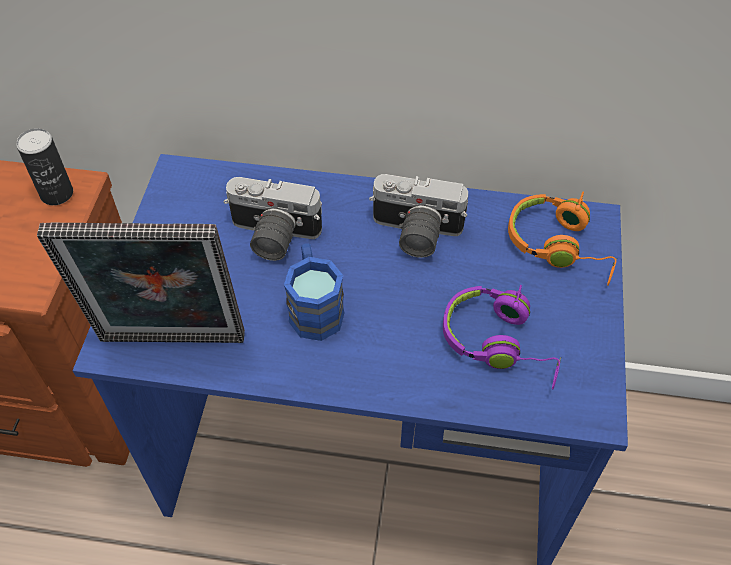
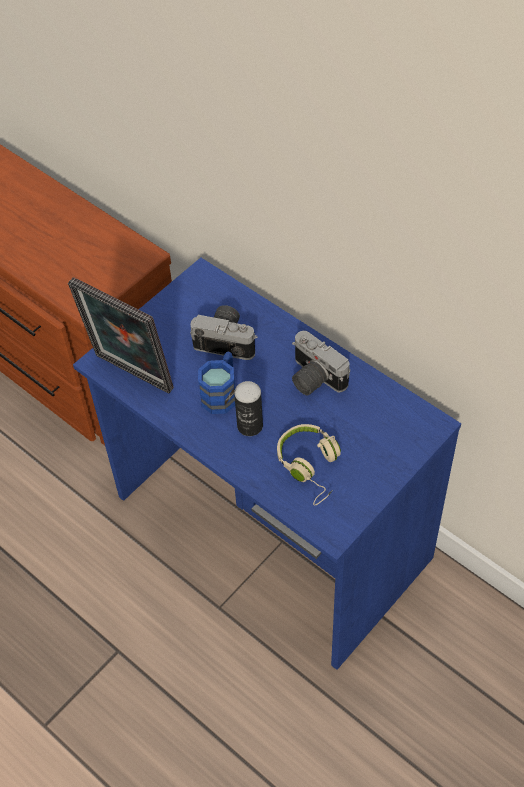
camera: 35 degrees right, 0 degrees up
(57, 194) = (132, 255): can -> can (250, 426)
(271, 237) = (227, 340): camera -> camera turned 150 degrees clockwise
(500, 343) = (311, 467): purple headphones -> beige headphones
(560, 246) = (397, 429): orange headphones -> none

